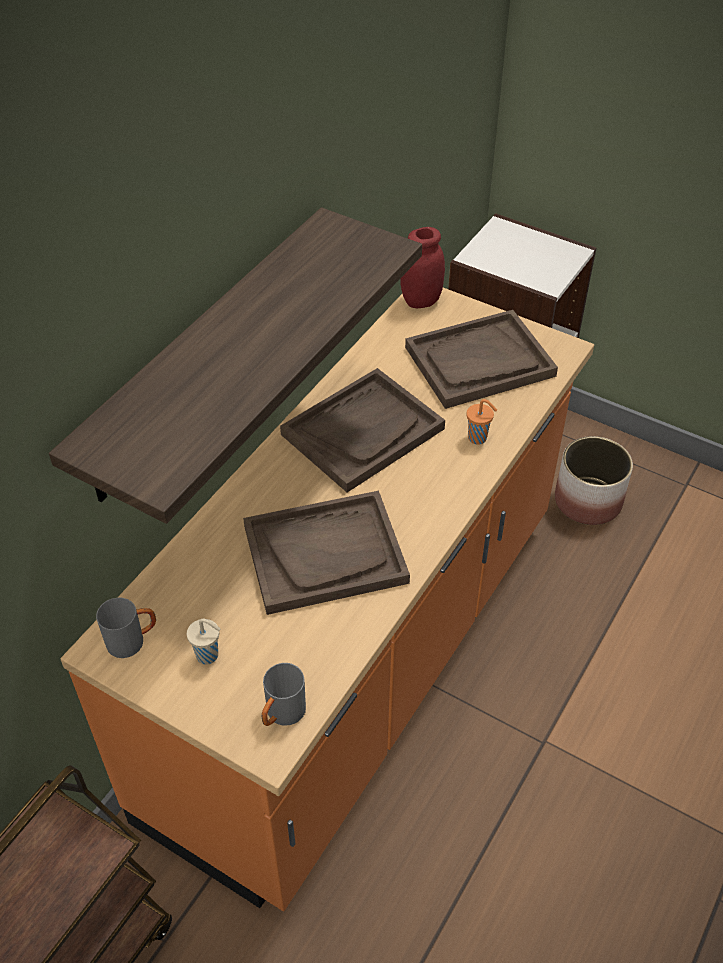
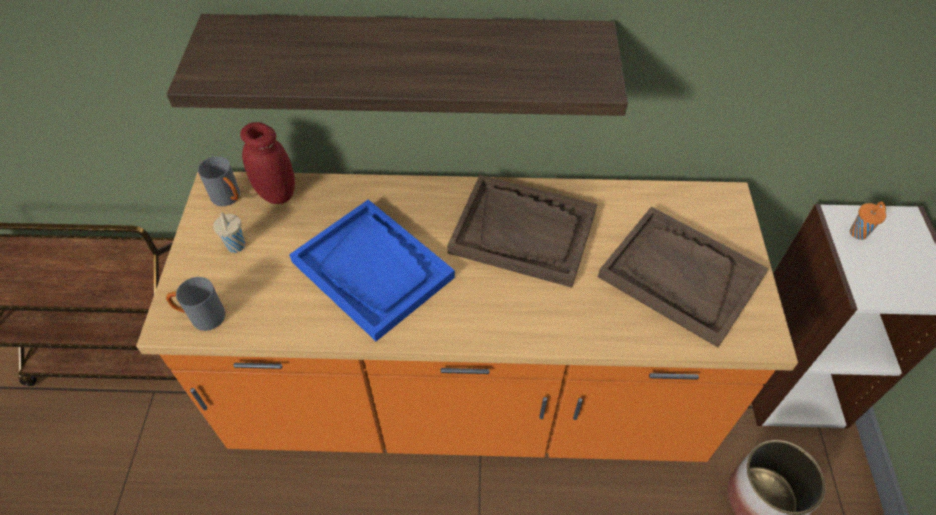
camera: 60 degrees right, 5 degrees up
(325, 554) = (373, 270): brown tray -> blue tray
(421, 300) = (719, 198): red jar -> red jar (276, 193)
(478, 438) = (581, 318): orange cup -> orange cup (858, 234)

